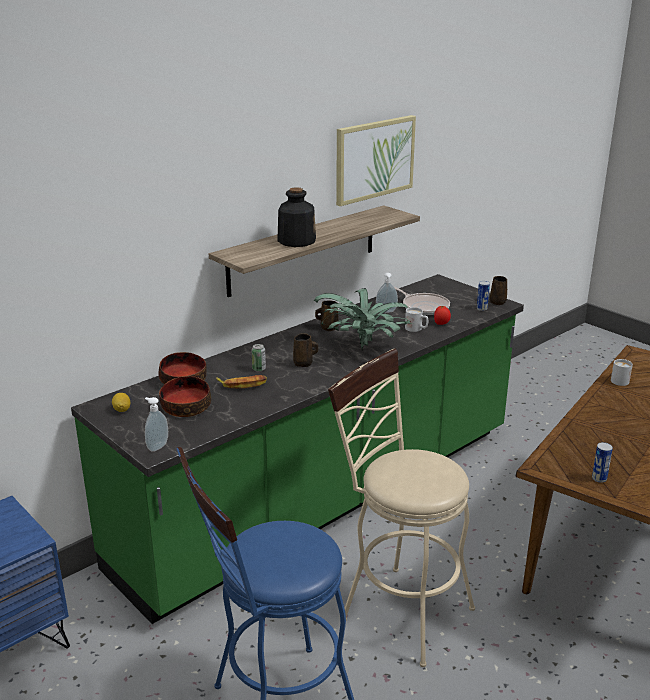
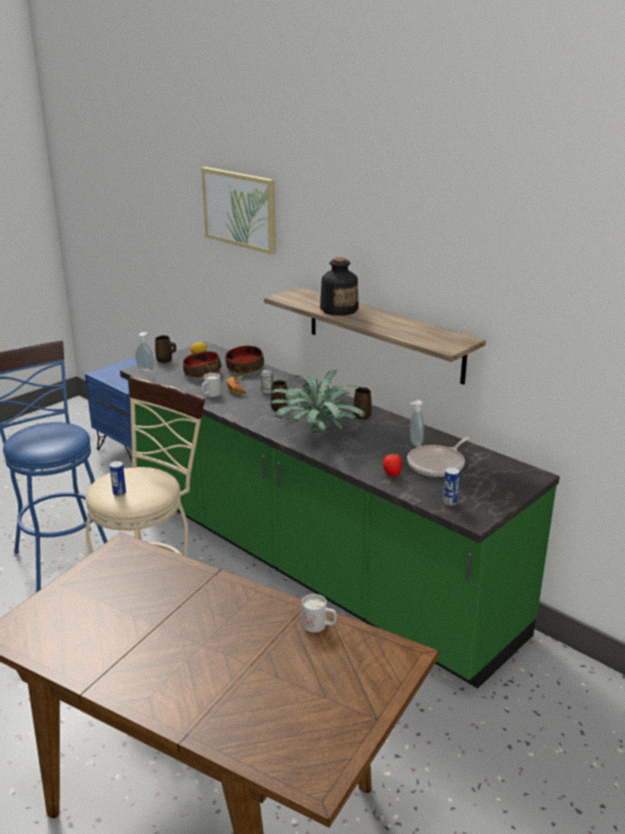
camera: 85 degrees right, 0 degrees up
(374, 159) = (476, 279): picture -> picture (240, 209)
(416, 329) = (372, 460): white mug -> white mug (210, 395)
(497, 302) = (479, 514): brown mug -> brown mug (165, 360)
(599, 478) = (95, 578): can -> can (119, 493)

